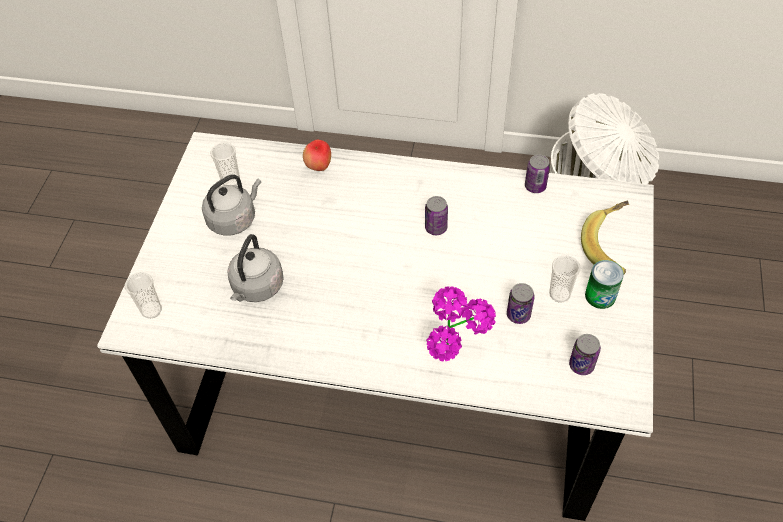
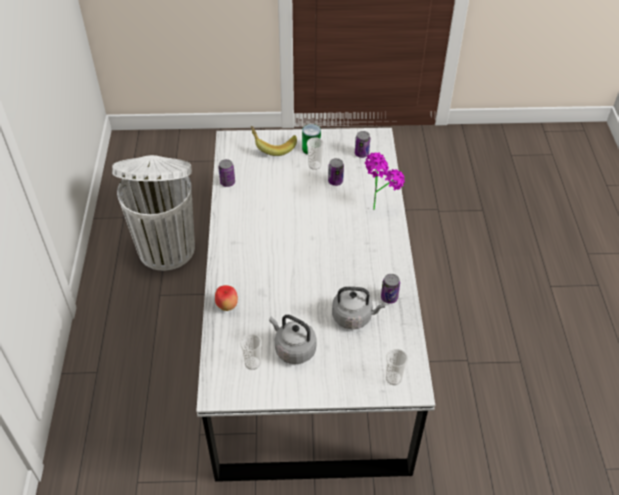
camera: 105 degrees left, 5 degrees down
(436, 228) = (275, 227): can -> can (389, 297)

